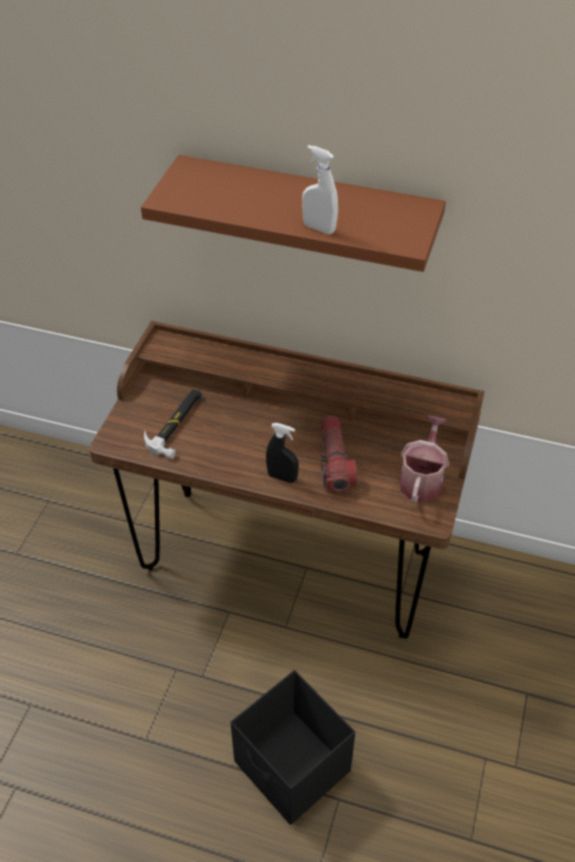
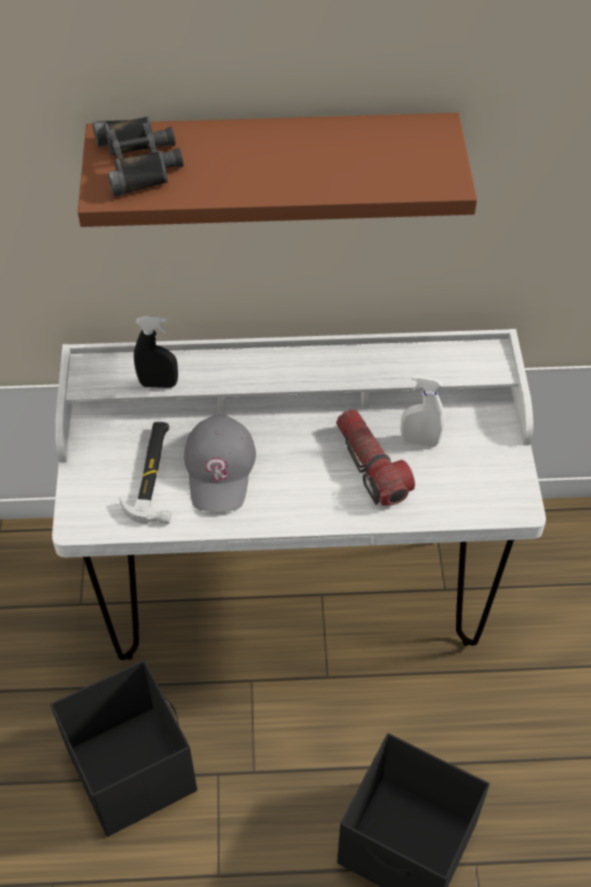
camera: 20 degrees left, 5 degrees up
(118, 645) = (132, 768): none -> black storage box
(199, 185) = (139, 162): none -> black binoculars
(225, 433) = (220, 469): none -> grey cap
(282, 477) = (317, 506): black spray bottle -> black spray bottle (158, 384)
(288, 560) = (295, 592): brown desk -> white desk
(319, 228) = (327, 188): white spray bottle -> white spray bottle (420, 441)
(422, 479) = (483, 459): watering can -> none

